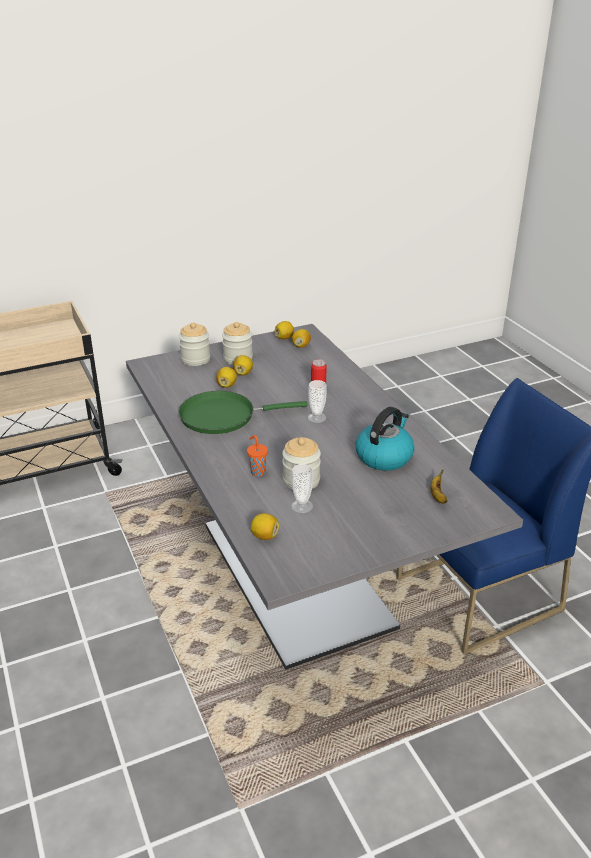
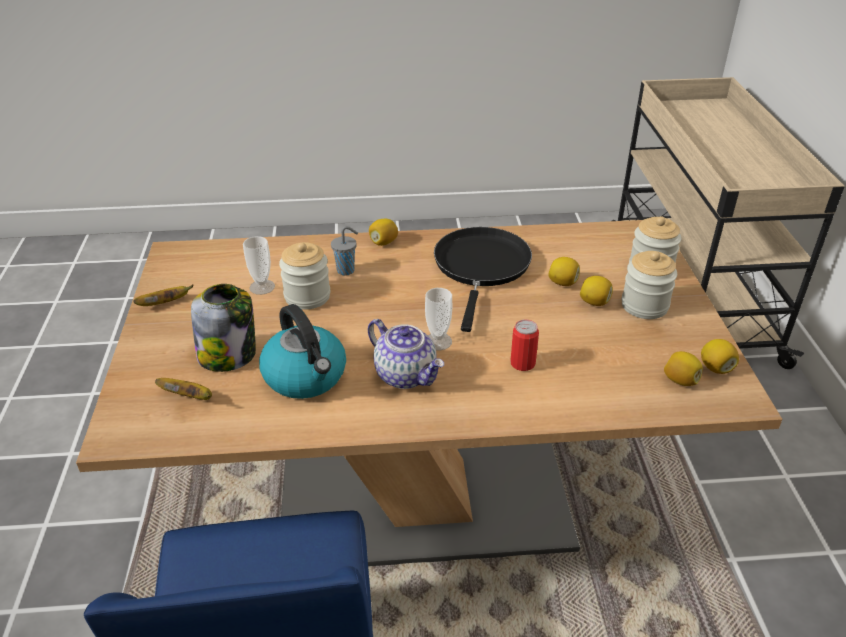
camera: 110 degrees right, 5 degrees up
(223, 416) = (481, 267): green frying pan -> black frying pan
(257, 472) = (347, 270): orange cup -> grey cup
(265, 536) = (237, 255): lemon -> lemon (383, 242)
(295, 574) = (423, 498): grey dining table -> brown dining table
(353, 550) = (165, 303): none -> banana
(355, 422) = (406, 375): none -> teapot
(388, 494) = (228, 355): none -> jar

